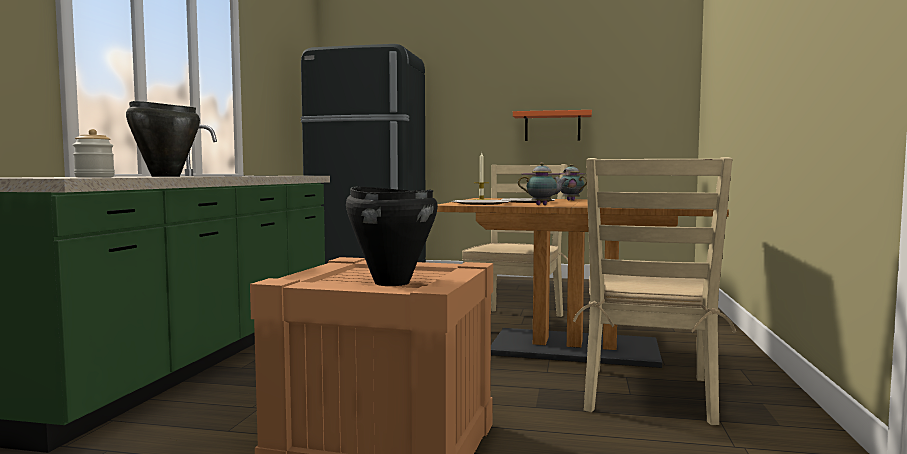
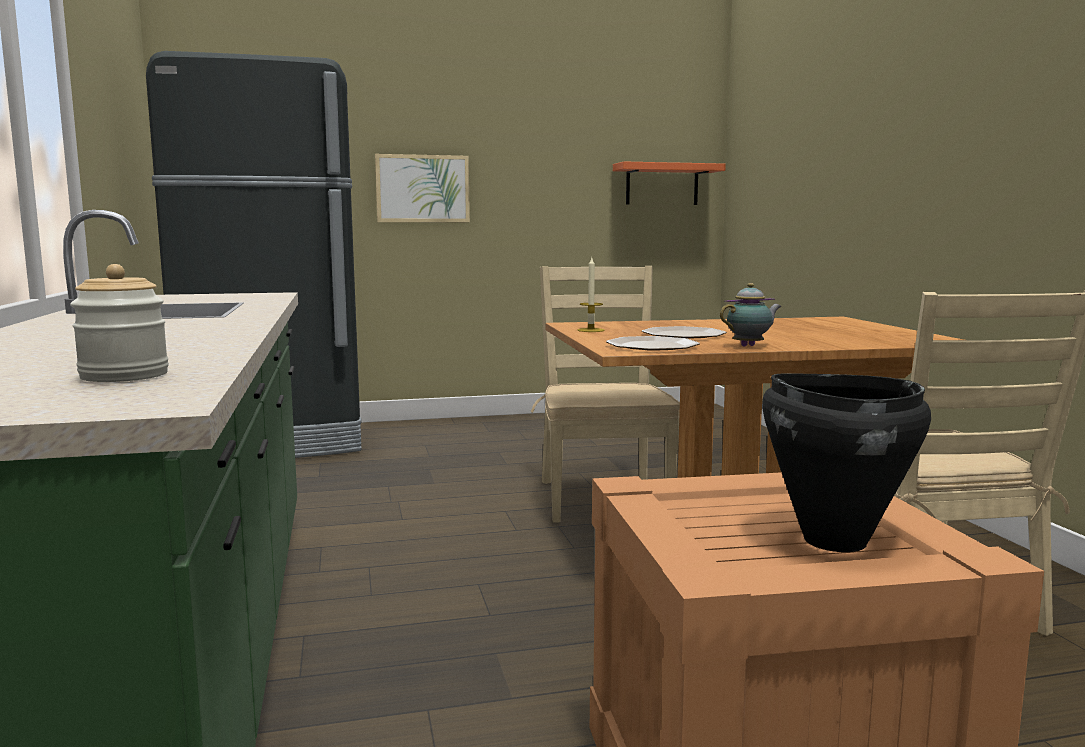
camera: 25 degrees left, 5 degrees up
(165, 176) = (199, 347): black cooking pot -> none
(471, 122) = (422, 189): none -> picture
(552, 126) = (542, 198): orange shelf -> orange shelf (662, 184)
(569, 200) = (713, 326): teapot -> none

